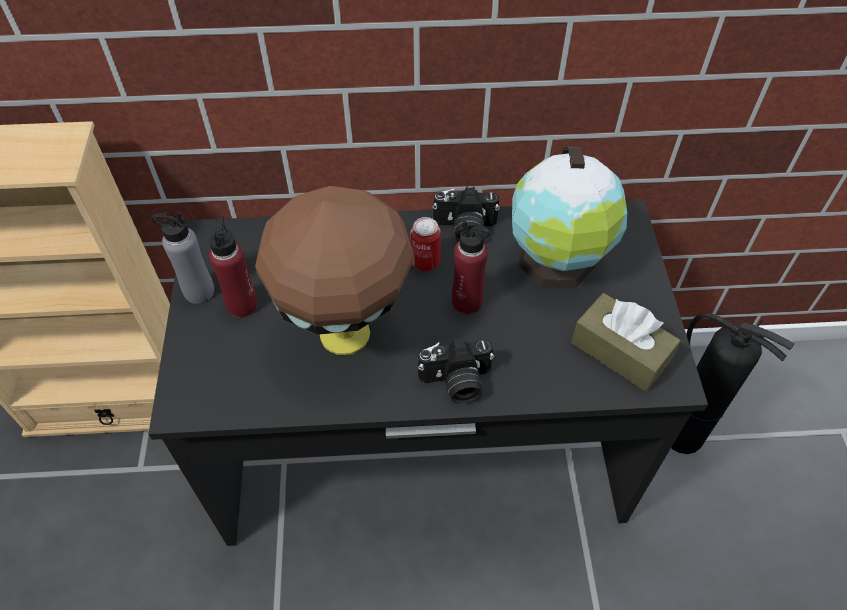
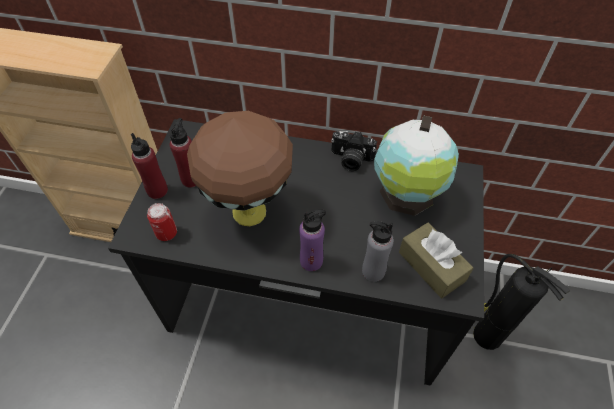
camera: 15 degrees right, 0 degrees up
(199, 291) = (168, 165): grey bottle -> grey bottle (373, 271)
(425, 261) = (317, 176): can -> can (166, 233)
(456, 383) = (311, 261): camera -> purple bottle
(467, 302) = (336, 208): red bottle -> red bottle (157, 190)

